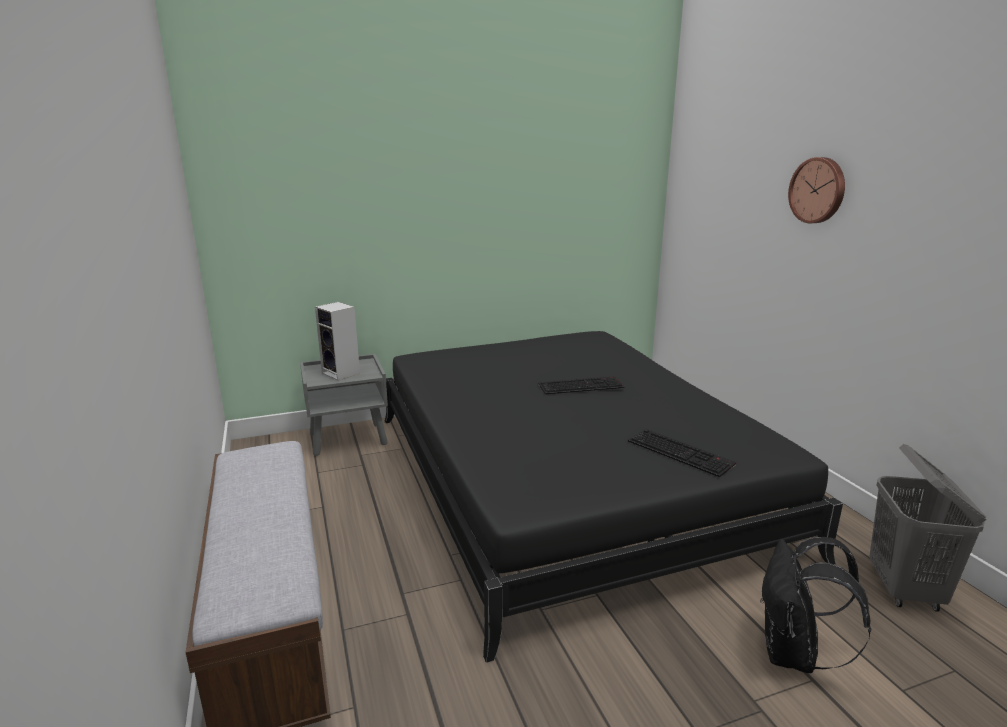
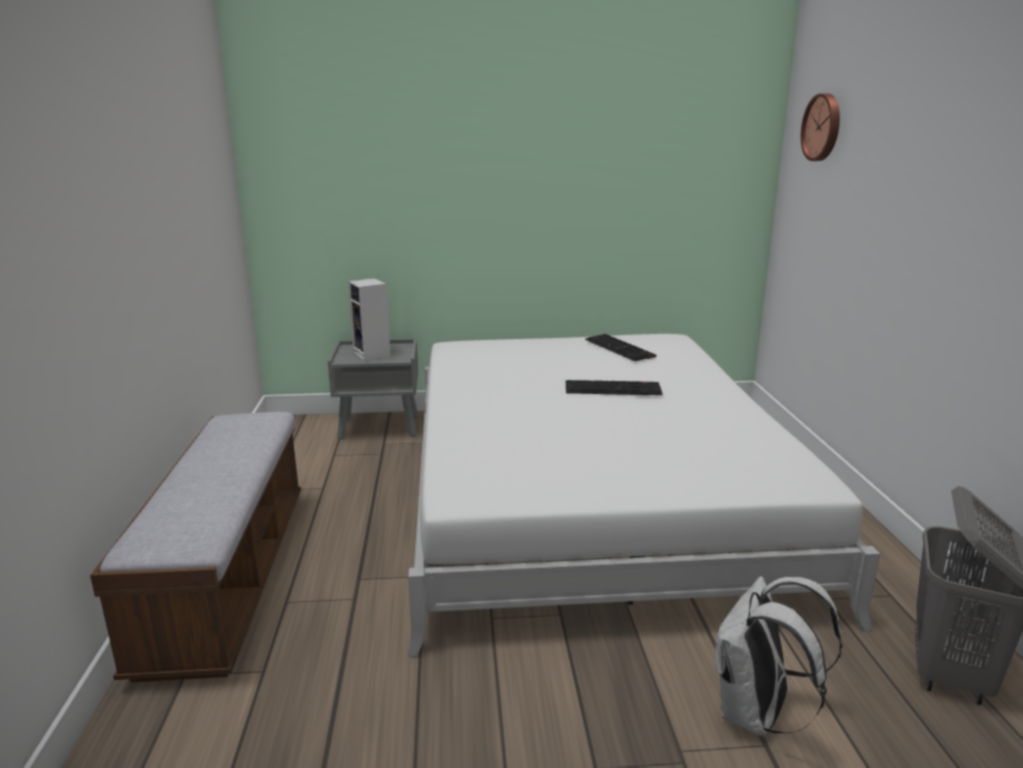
camera: 15 degrees right, 0 degrees up
(565, 479) = (589, 494): black bed -> white bed
(681, 452) = (681, 467): keyboard -> keyboard (621, 348)
(793, 654) = (756, 715): black backpack -> white backpack
(818, 190) = (922, 165): wall clock -> wall clock (823, 127)

